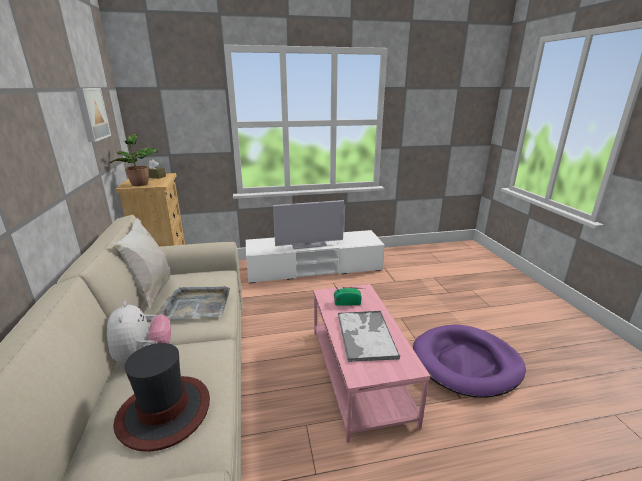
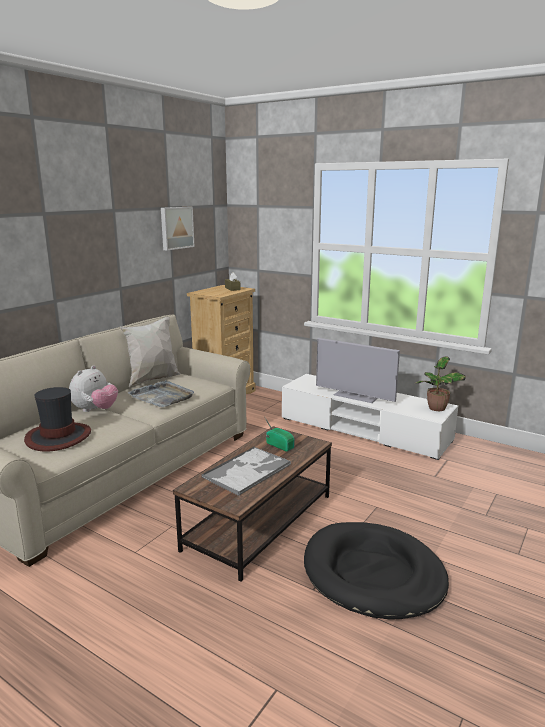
camera: 45 degrees right, 5 degrees down
(140, 184) = (208, 292): potted plant -> potted plant (436, 408)
(358, 373) = (259, 521): pink coffee table -> brown coffee table
(466, 363) = (373, 574): purple dog bed -> black dog bed

